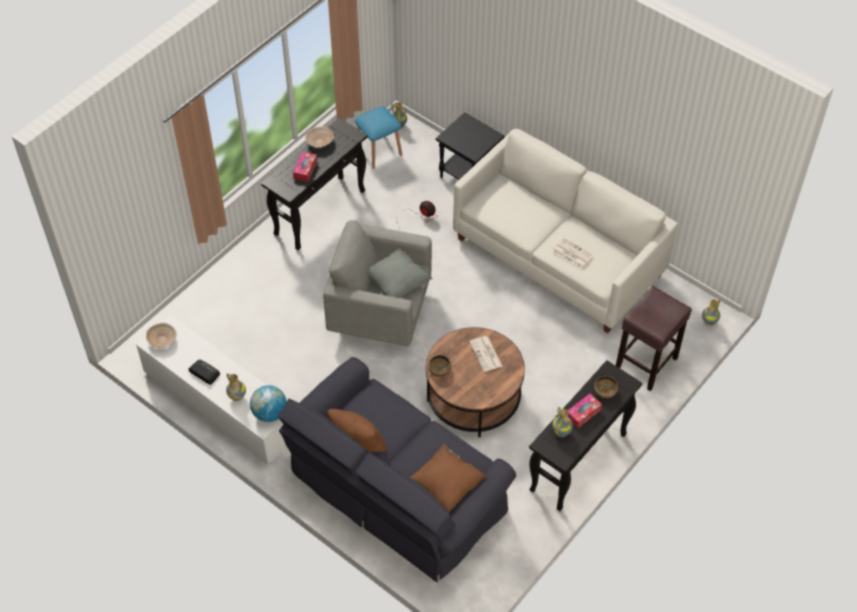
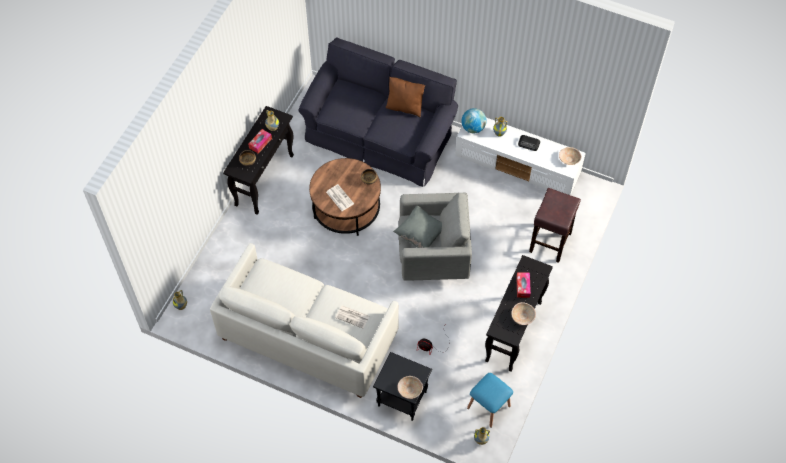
camera: 165 degrees right, 5 degrees up
(446, 486) = (341, 95): brown pillow -> none
(466, 124) = (409, 389): none -> beige bowl
(572, 253) = (292, 283): newspaper -> newspaper (353, 317)
(646, 363) = (226, 262): brown stool -> brown stool (550, 243)

